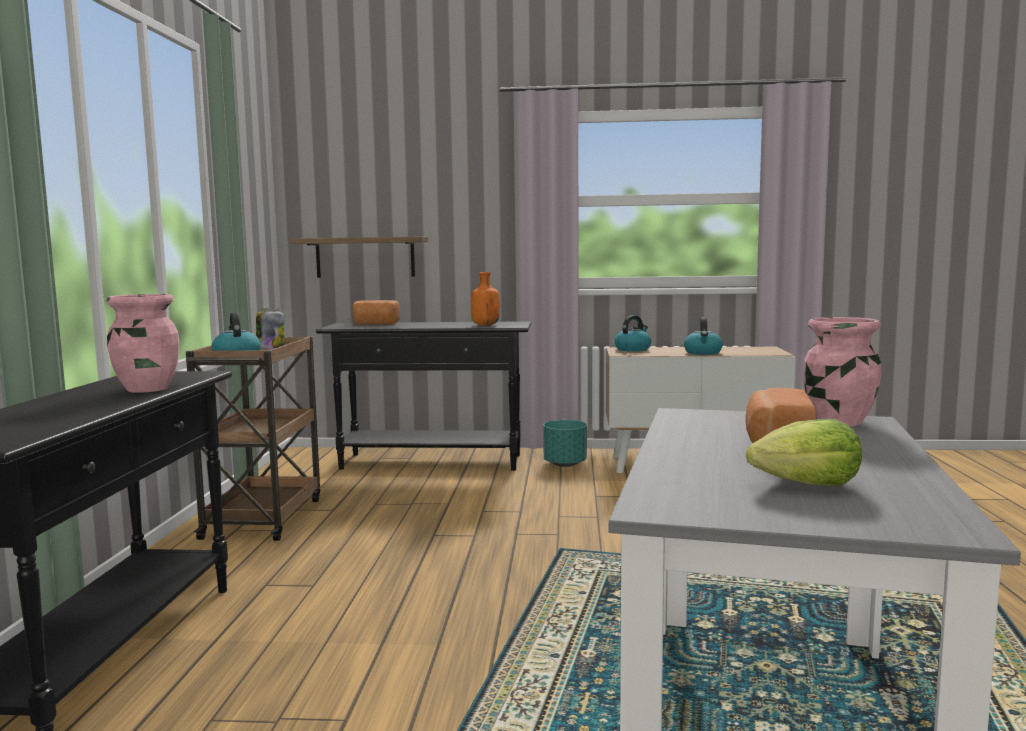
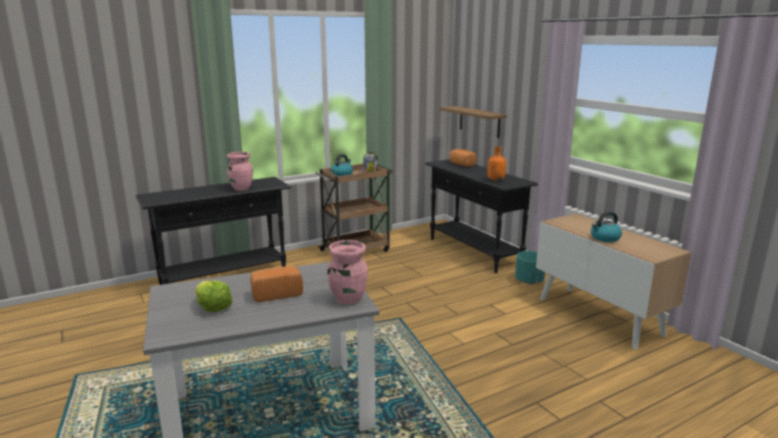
camera: 55 degrees right, 10 degrees up
(633, 349) = (579, 220): kettle -> none

